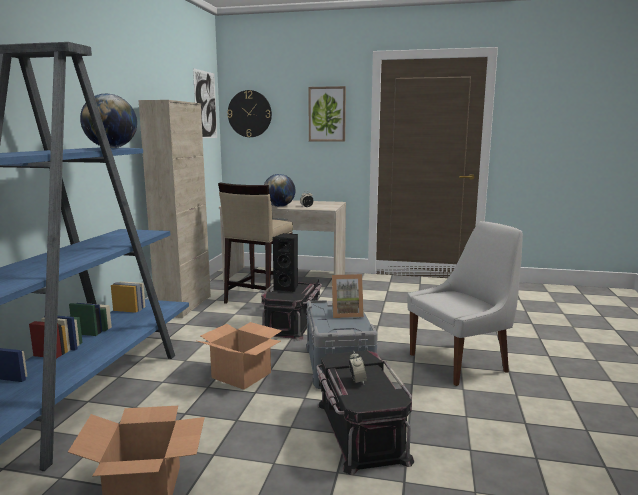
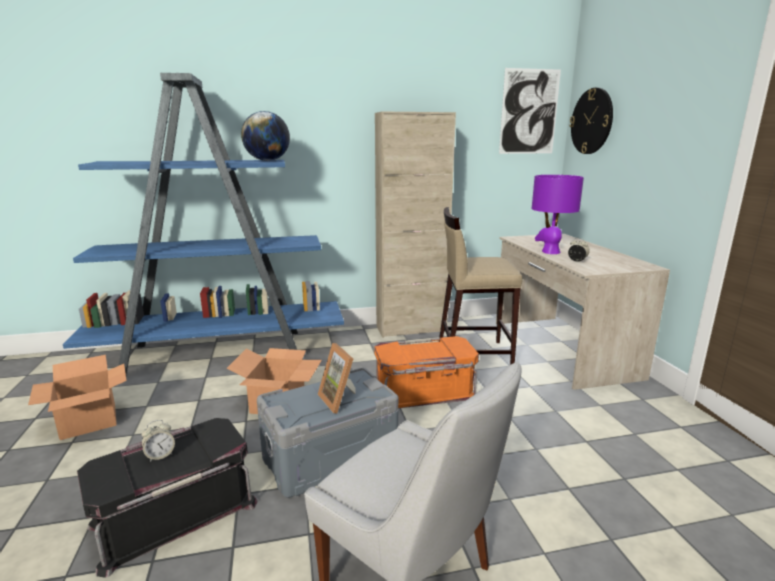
camera: 65 degrees right, 5 degrees up
(279, 206) = (550, 252): globe -> purple table lamp
(287, 288) = (424, 349): black speaker -> none
(293, 323) = (424, 393): black storage box -> orange storage box
(327, 114) = (676, 119): picture -> none

